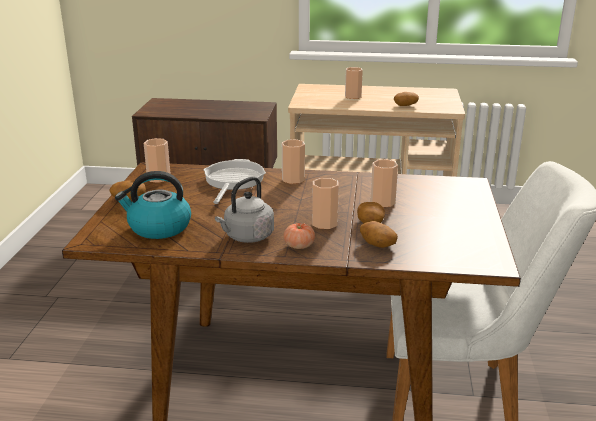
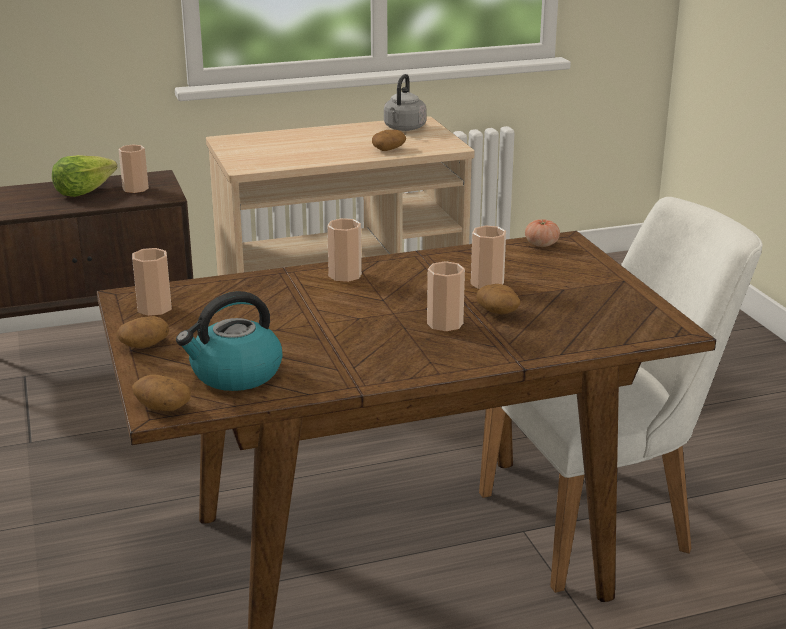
camera: 25 degrees left, 0 degrees up
(214, 107) = (84, 191): none -> lettuce
(233, 181) = (266, 292): frying pan -> none
(247, 237) = (367, 360): grey kettle -> grey kettle (404, 128)
(299, 245) = (443, 357): tomato -> tomato (541, 244)
(353, 96) = (305, 146): cup -> cup (135, 189)
(377, 244) = (531, 335): potato -> potato (162, 407)

